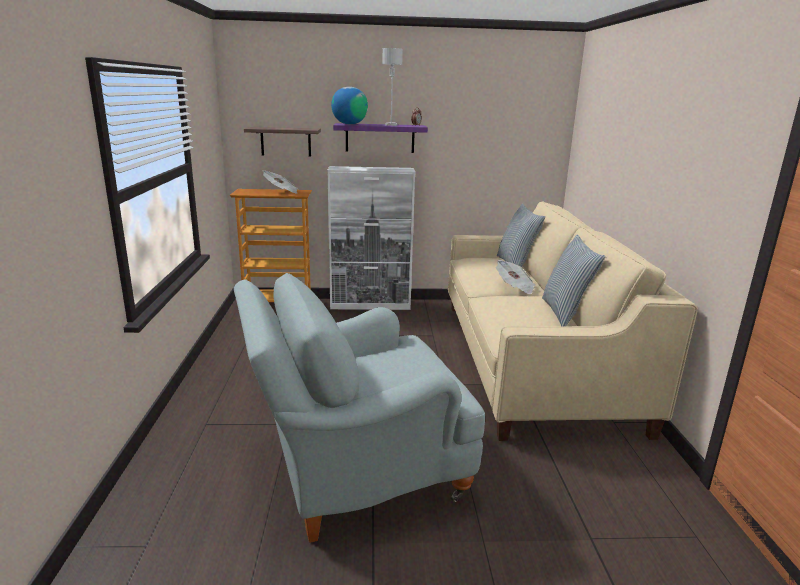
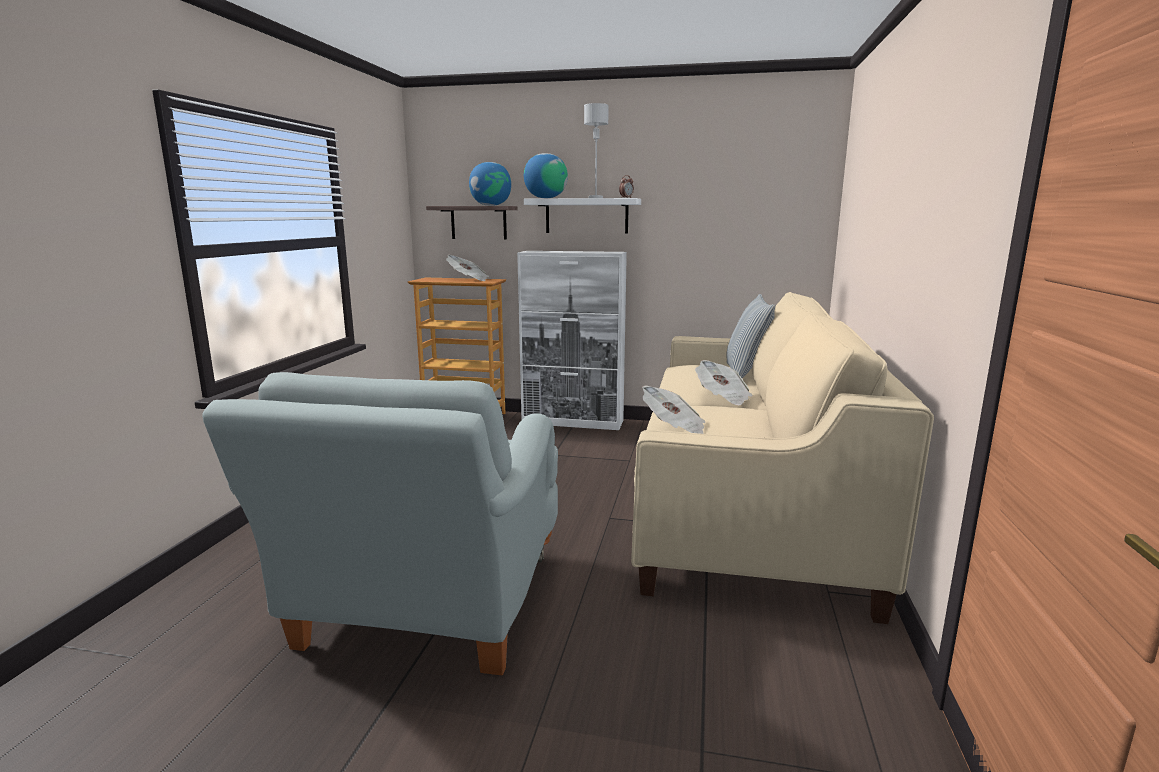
camera: 15 degrees right, 5 degrees down
(300, 128) = (491, 205): none -> globe
(354, 471) = (426, 607): grey armchair -> grey armchair turned 75 degrees counterclockwise
(380, 138) = (586, 216): purple shelf -> white shelf
(504, 318) = (674, 428): none -> newspaper
(565, 313) = (770, 428): pillow -> none

